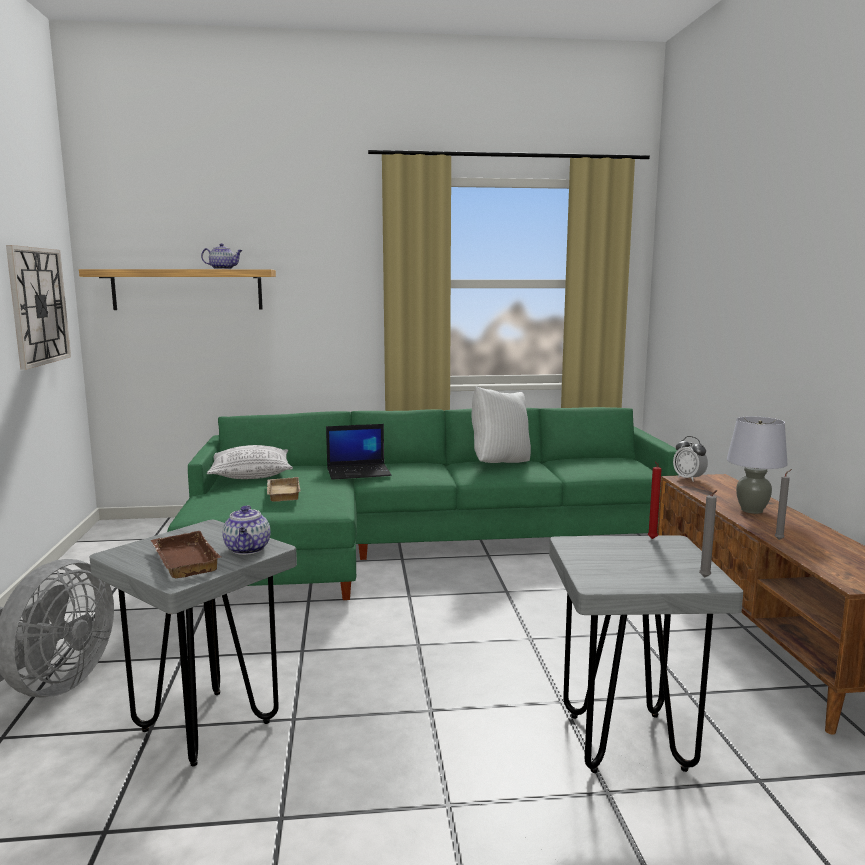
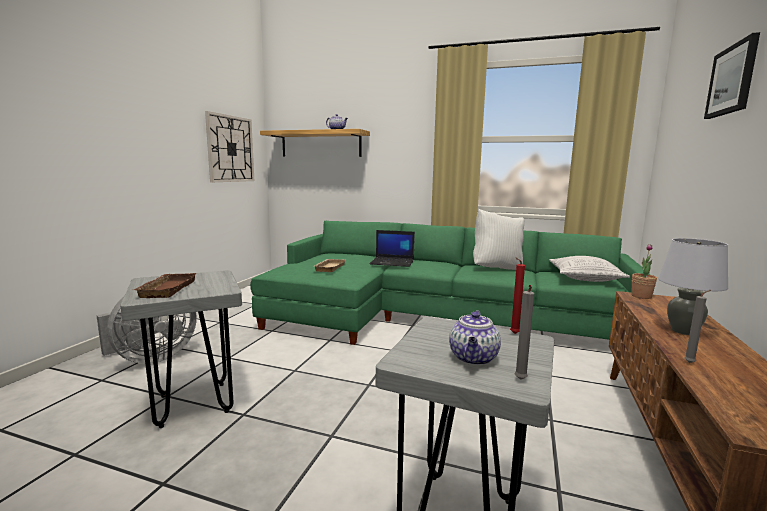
camera: 25 degrees right, 0 degrees up
(248, 549) = (211, 289): teapot -> teapot (474, 358)
(251, 475) = (328, 256): pillow -> pillow (584, 278)
(688, 478) = (641, 296): alarm clock -> potted plant
(751, 246) = (732, 80): none -> picture

